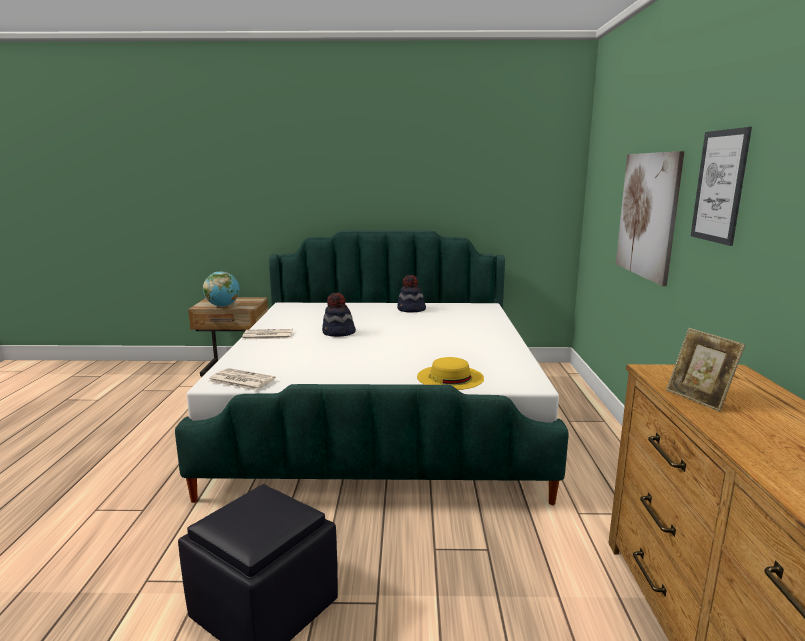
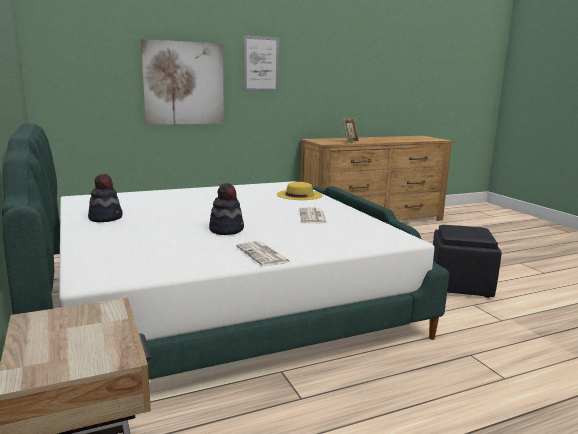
camera: 115 degrees left, 0 degrees up
(223, 306) = (111, 332): globe -> none
(240, 380) = (390, 233): newspaper -> newspaper (313, 216)

